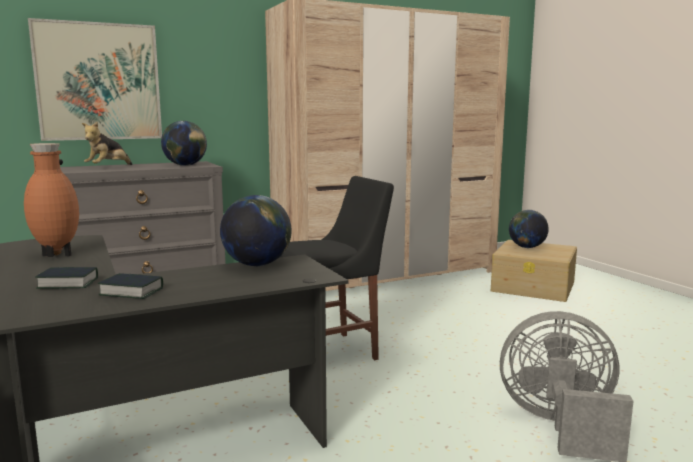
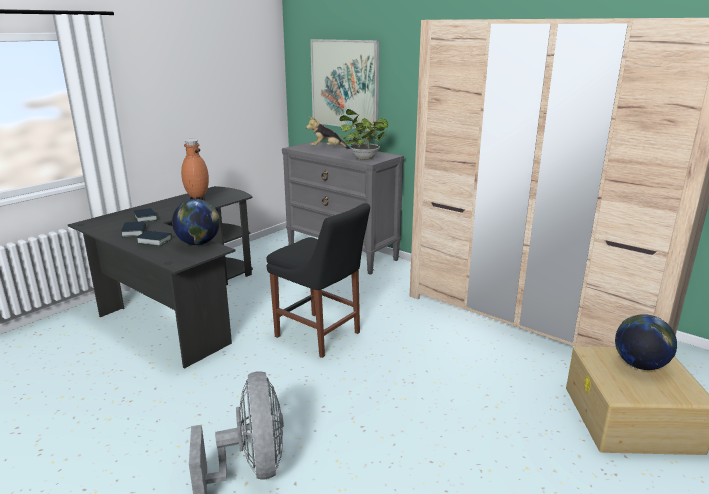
camera: 65 degrees right, 10 degrees up
(185, 165) = (362, 158): globe -> potted plant
(204, 283) = (154, 241): none -> book

